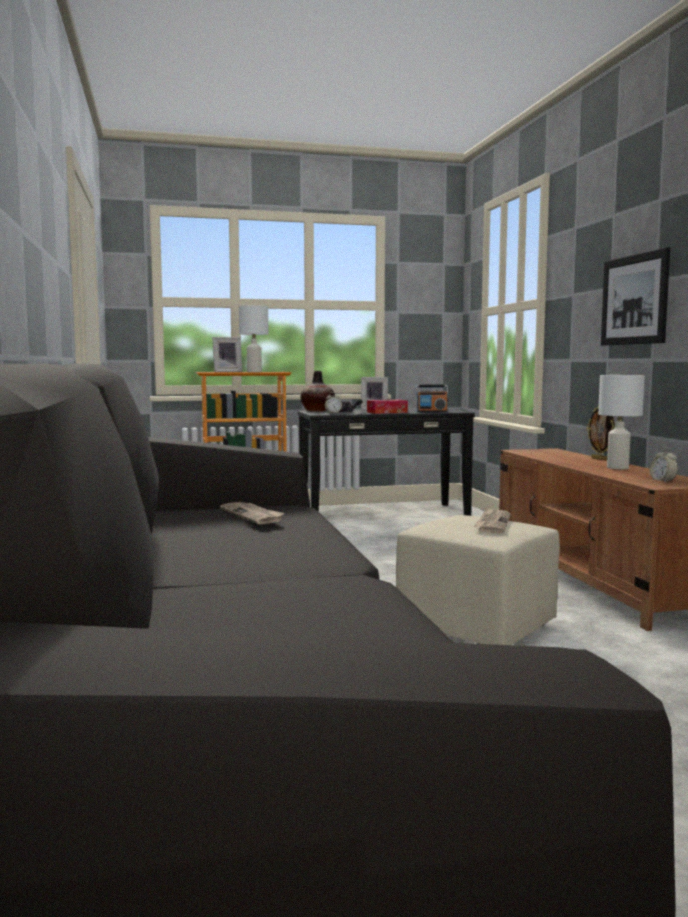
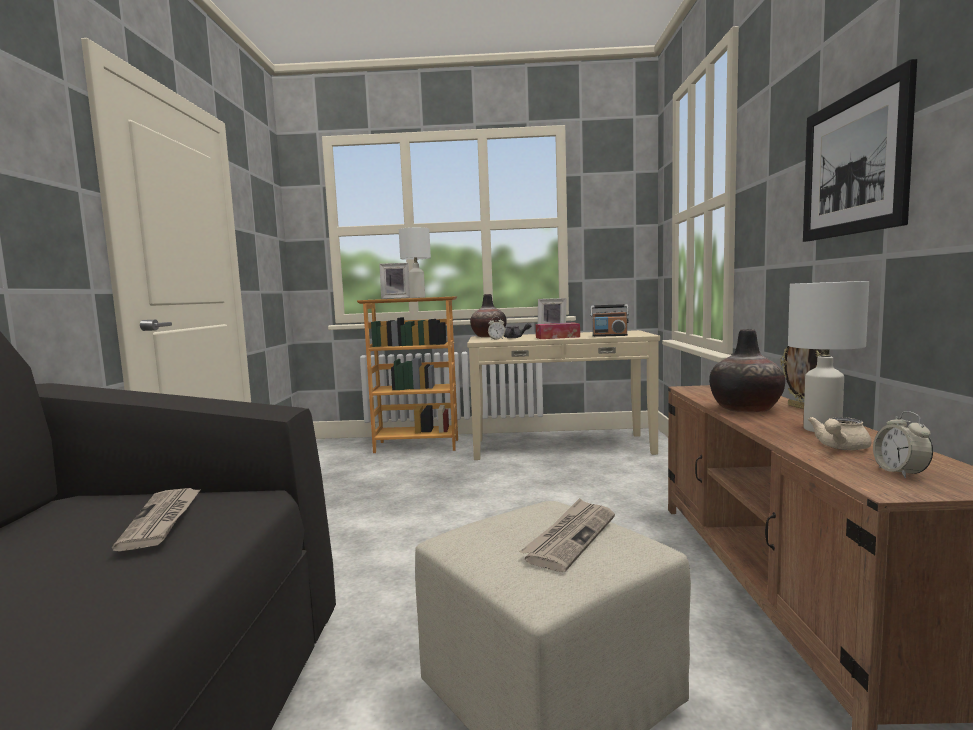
camera: 15 degrees right, 0 degrees up
(383, 514) = (561, 446): black console table -> beige console table
(566, 460) = (745, 409): none -> vase
(630, 474) = (839, 448): none -> beige teapot

